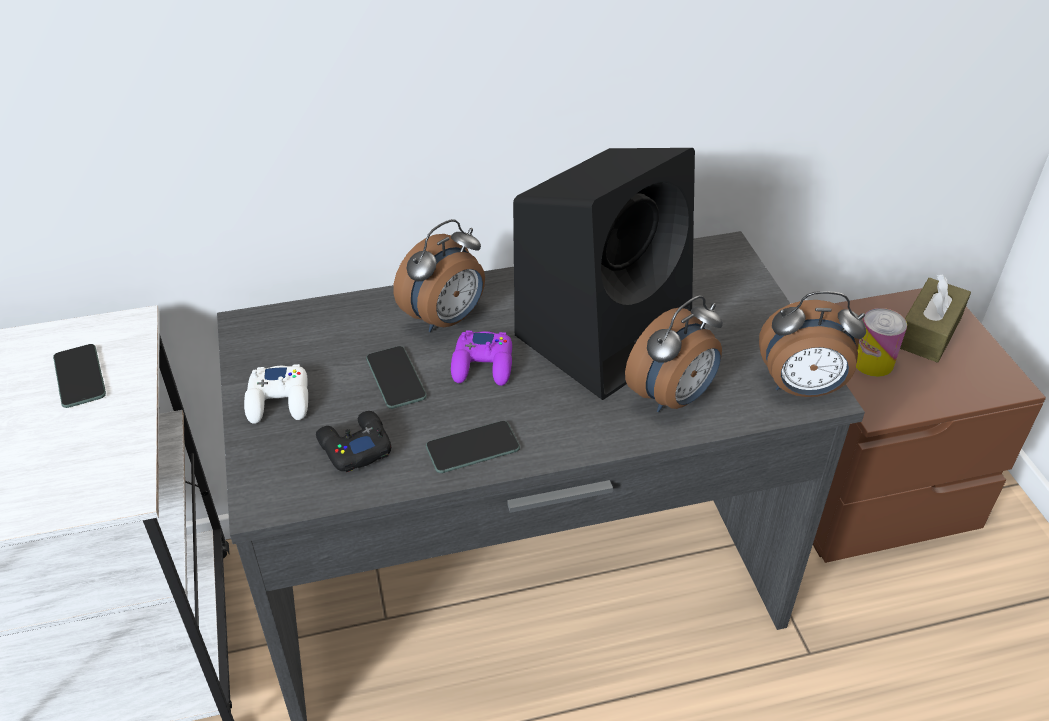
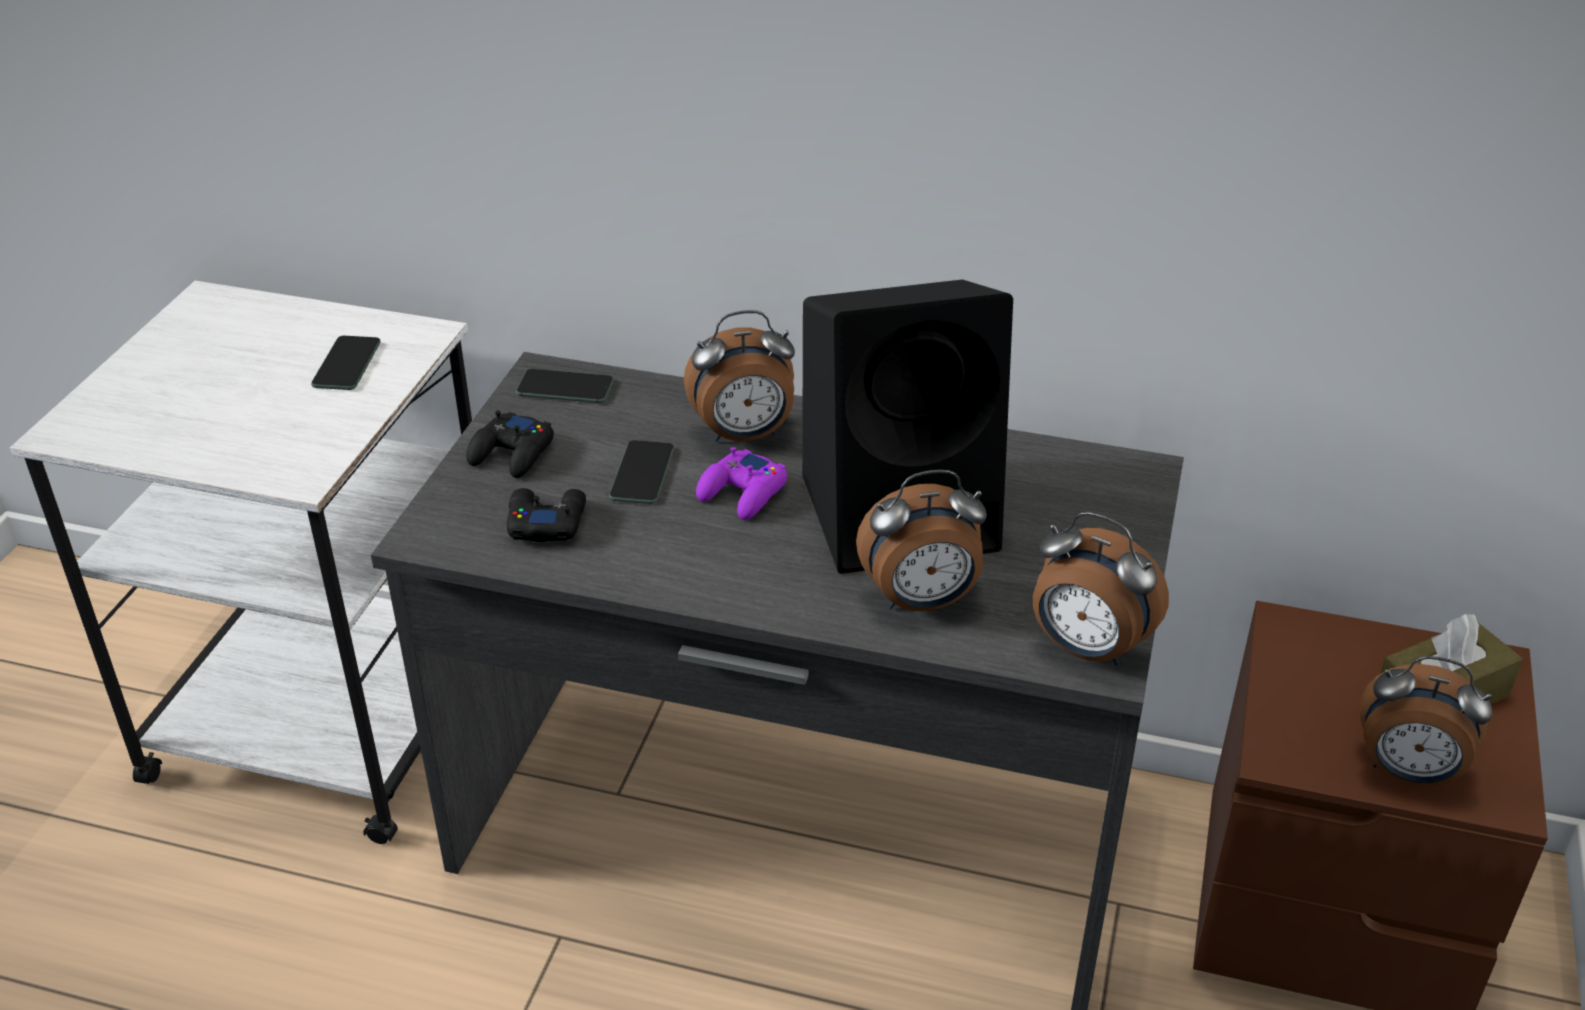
camera: 30 degrees right, 5 degrees down
(279, 401) = (512, 454): white game controller -> black game controller
(472, 448) = (660, 567): phone -> phone (565, 388)
(872, 362) = (1322, 701): can -> none
(950, 389) = (1407, 772): none -> alarm clock

